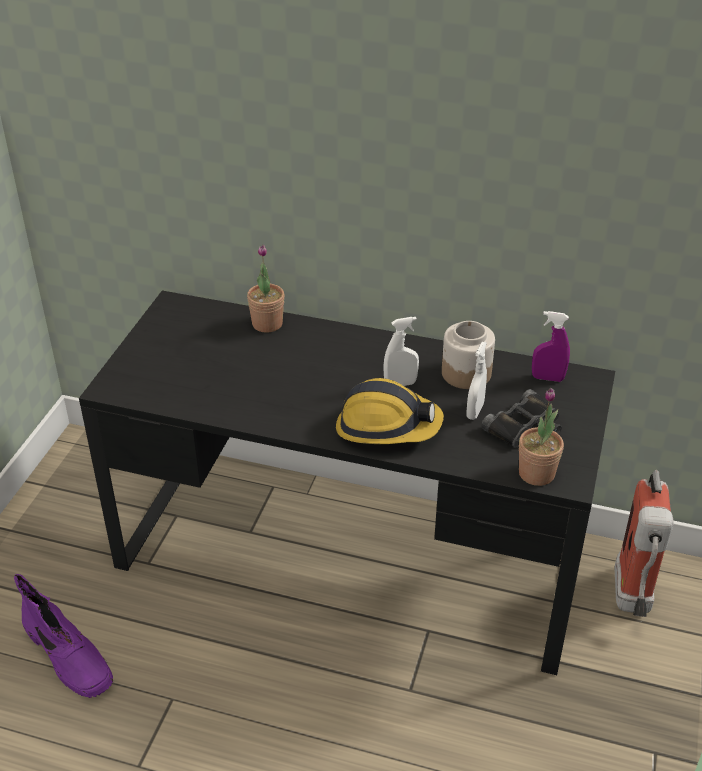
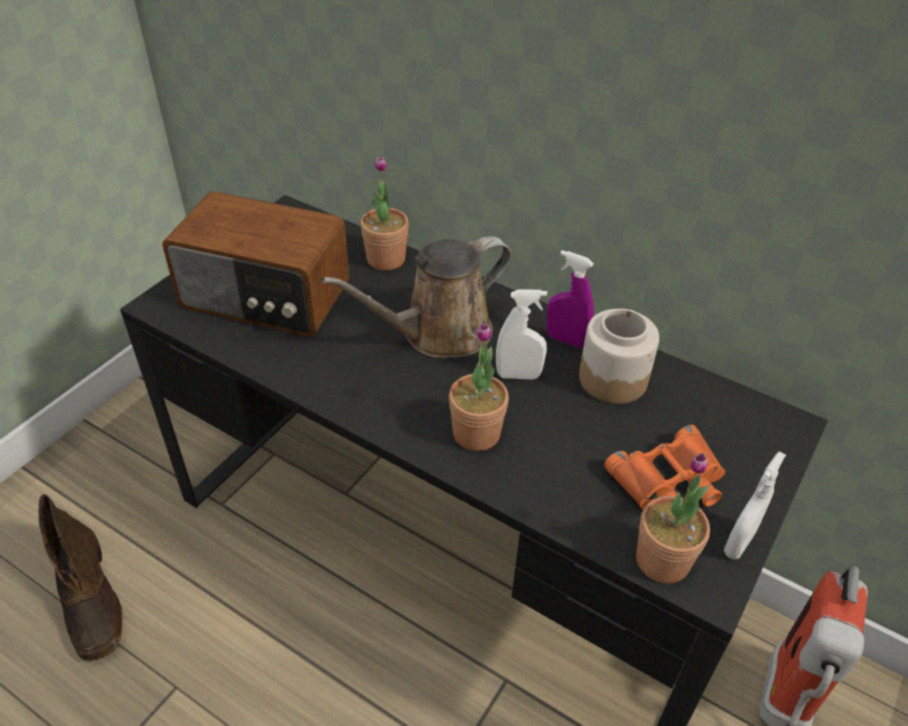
camera: 15 degrees right, 5 degrees up
(70, 657) = (90, 600): purple boot -> brown boot
(188, 368) = (265, 297): none -> radio
(331, 368) = (438, 333): none -> brown watering can
(387, 426) = (476, 433): hard hat -> potted plant
(475, 411) = (605, 438): white spray bottle -> white spray bottle (739, 543)
(525, 428) = (669, 481): black binoculars -> orange binoculars
(547, 378) = (725, 410): purple spray bottle -> purple spray bottle (566, 340)

